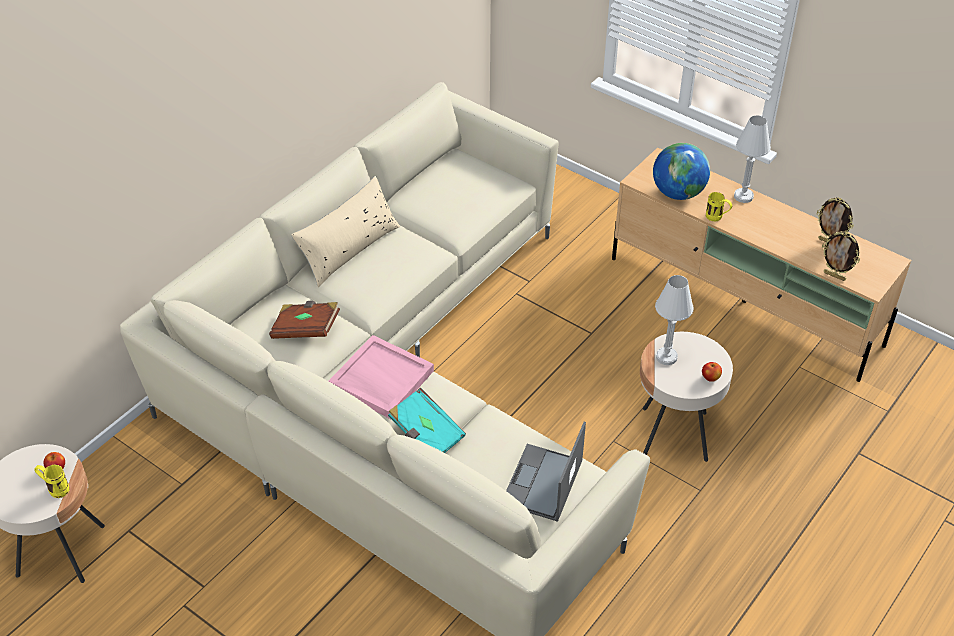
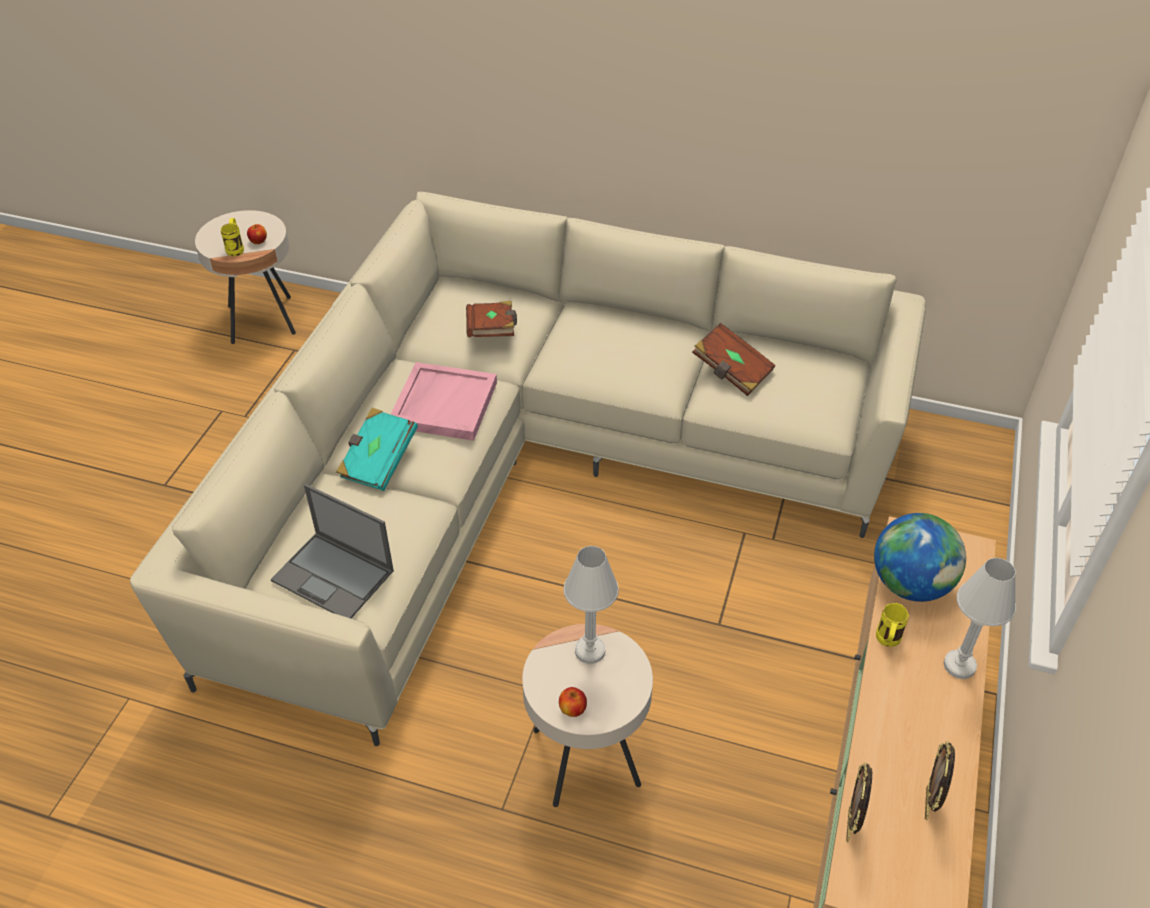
camera: 70 degrees right, 0 degrees up
(349, 250) = (628, 326): beige pillow -> none
(434, 211) = (731, 371): none -> brown book
(542, 483) = (334, 576): laptop -> laptop turned 150 degrees counterclockwise

